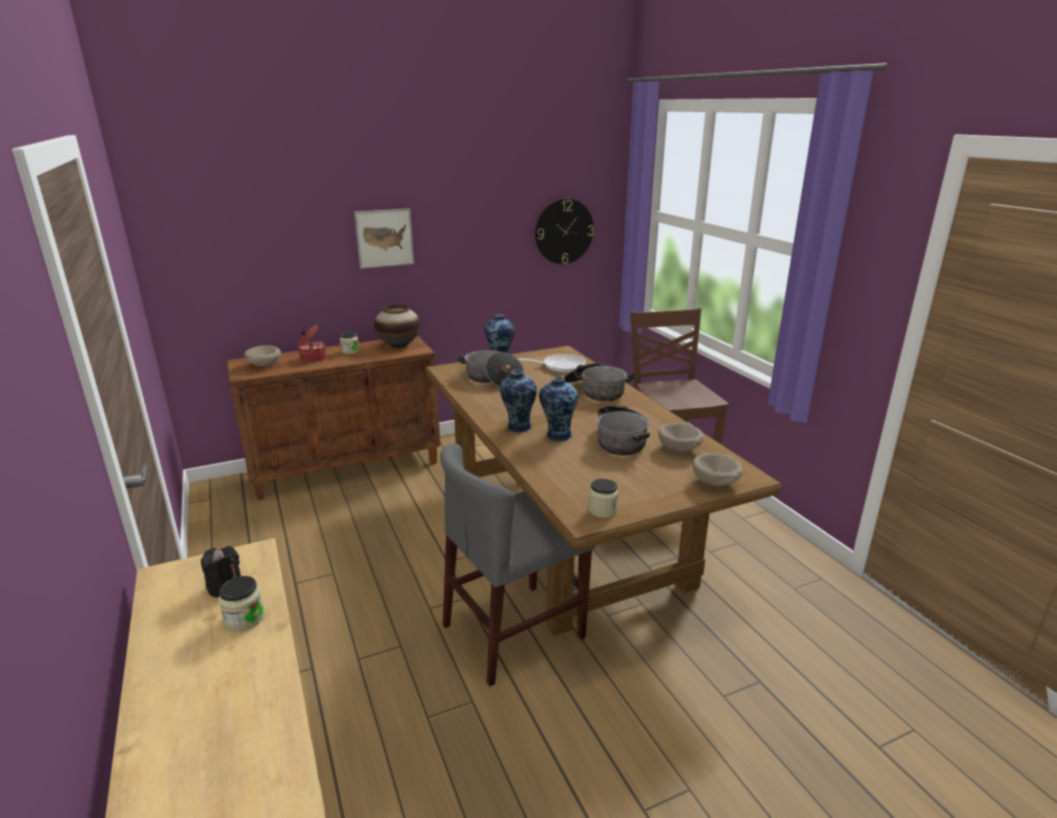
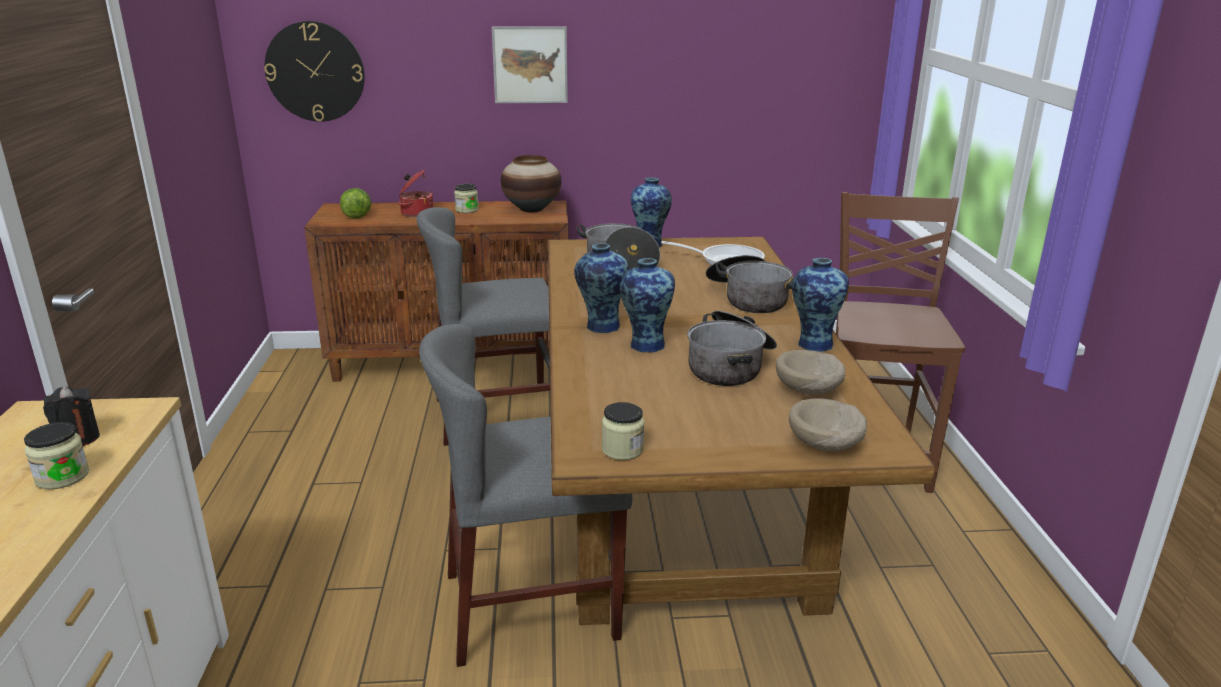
camera: 20 degrees right, 0 degrees up
(264, 366) = (356, 214): beige bowl -> lettuce
(405, 502) = (496, 415): none -> grey chair
(563, 231) = (793, 74): wall clock -> wall clock (315, 72)
(658, 417) = (813, 344): none -> vase

